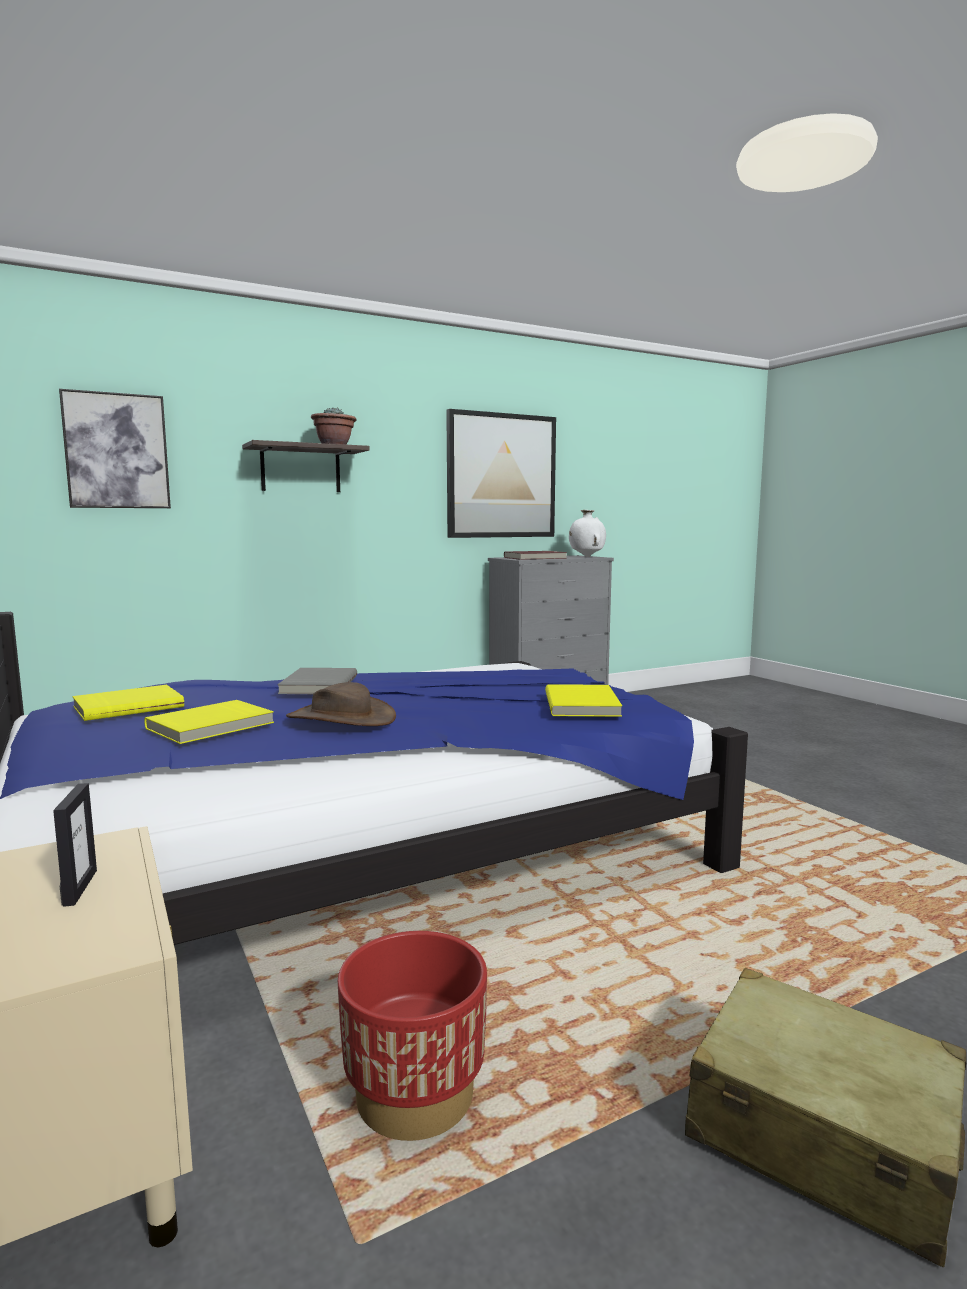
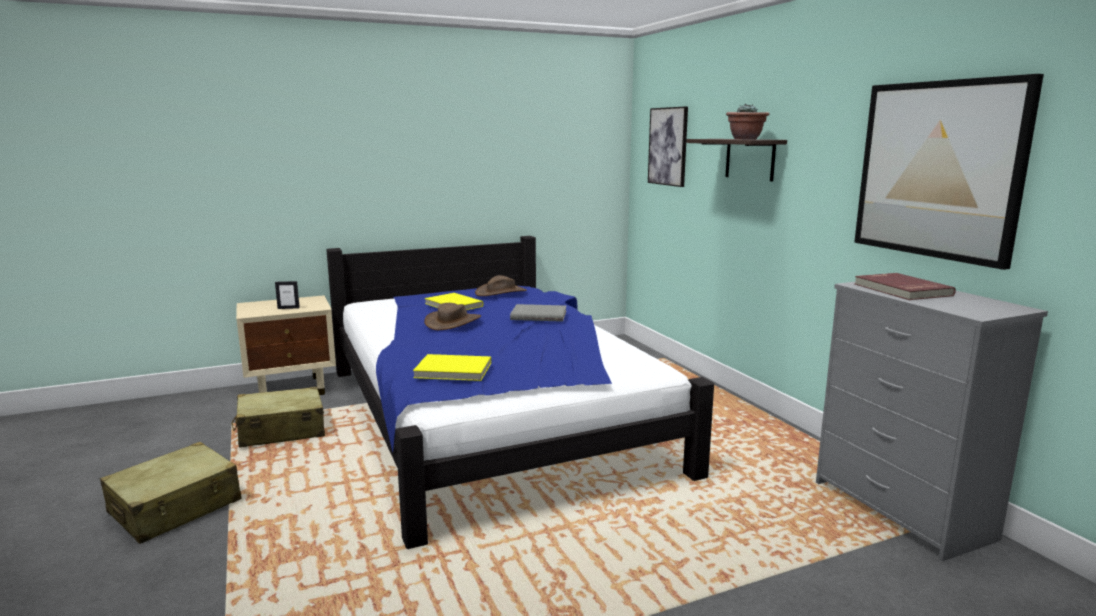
camera: 95 degrees right, 5 degrees up
(128, 706) = (501, 292): yellow book -> brown hat
(415, 1095) = (281, 431): red planter -> beige suitcase
(586, 556) = (981, 310): white vase -> none

